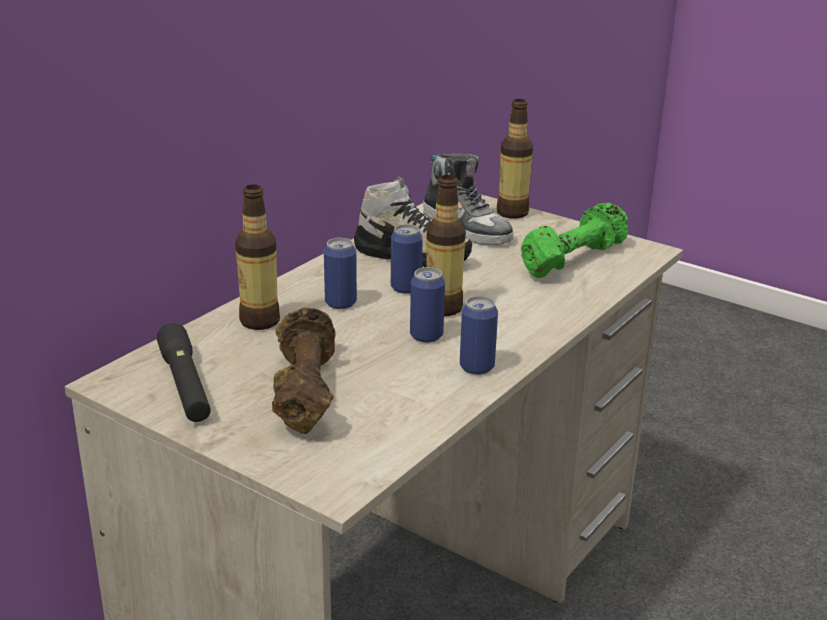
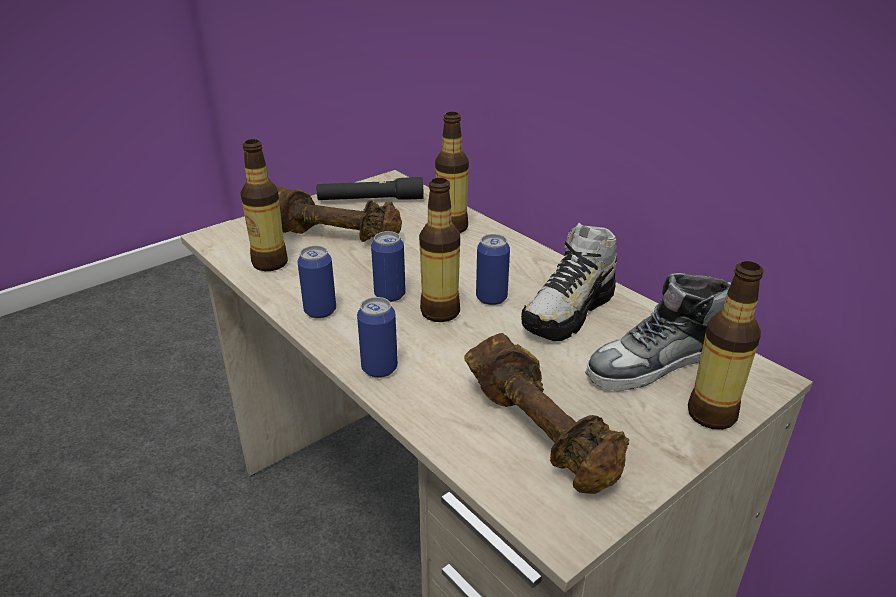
camera: 105 degrees right, 5 degrees up
(340, 303) = (470, 262): can -> can (379, 368)
(393, 421) = (270, 263): none -> bottle
(572, 259) = (542, 433): green dumbbell -> brown dumbbell

